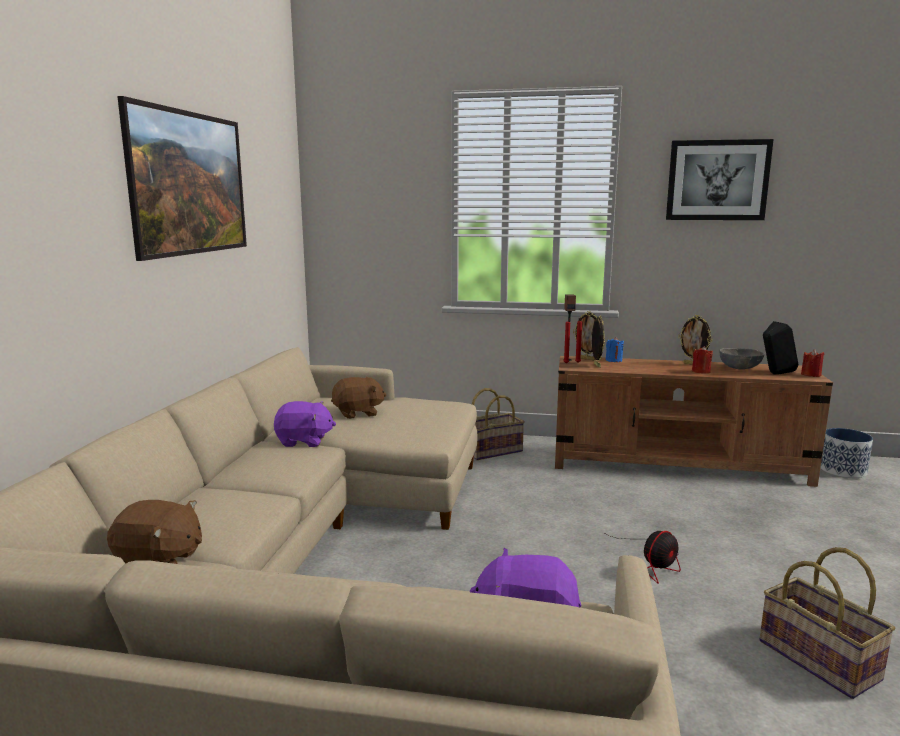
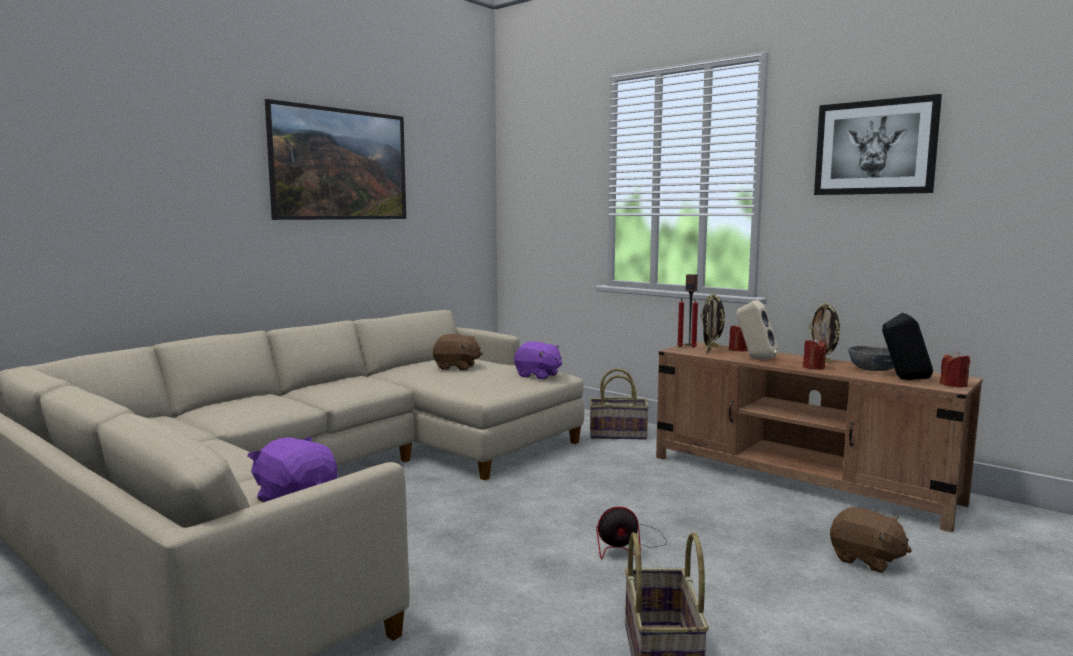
camera: 30 degrees right, 5 degrees down
(159, 561) = (177, 423): brown plush toy -> brown plush toy (866, 560)
(304, 441) = (387, 379): purple plush toy -> purple plush toy (538, 375)
(613, 360) = (738, 350): blue candle -> red candle
(645, 368) = (755, 358): none -> beige speaker
(843, 470) = (1025, 526): planter -> none

